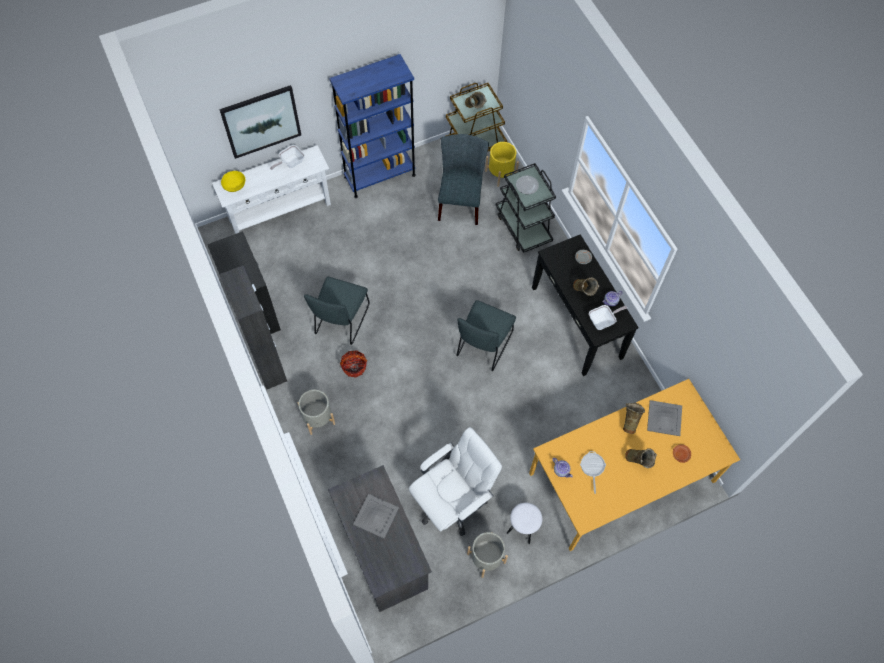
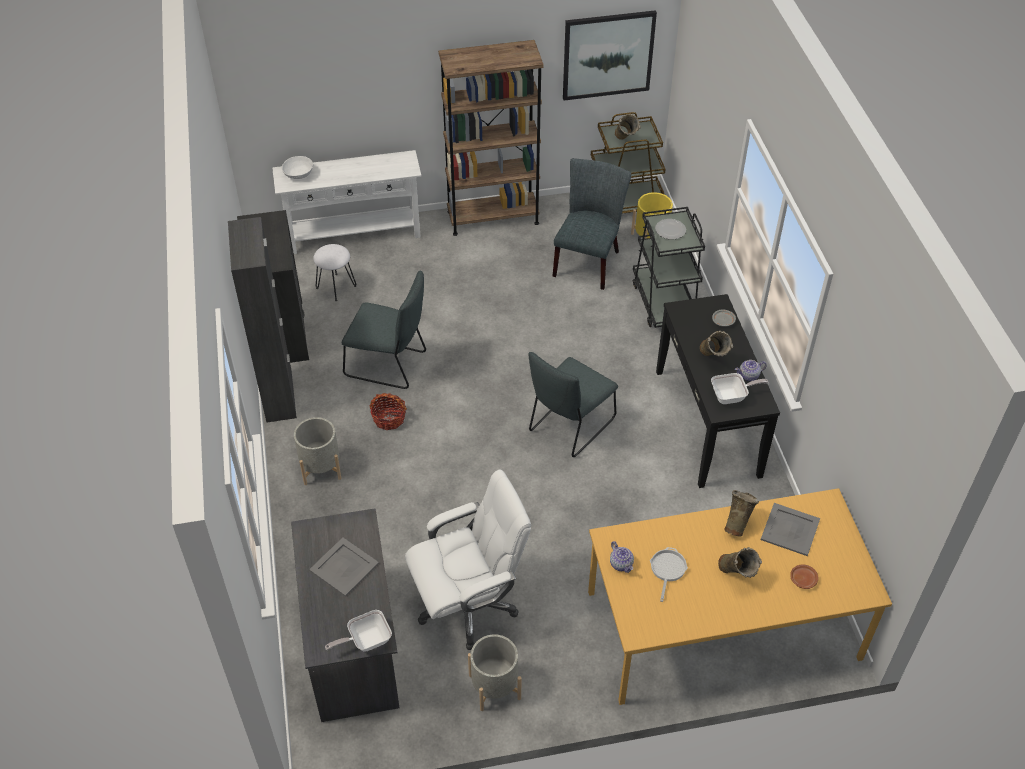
camera: 15 degrees right, 15 degrees down
(234, 185) = (299, 174): yellow bowl -> white bowl
(261, 121) = (345, 93): picture -> picture (608, 55)
(290, 163) = (375, 162): frying pan -> frying pan (366, 640)
(341, 322) = (389, 365): grey chair -> grey chair turned 105 degrees counterclockwise
(379, 176) = (493, 217): blue bookcase -> brown bookcase
(522, 527) = (559, 658): white stool -> white stool (335, 287)

